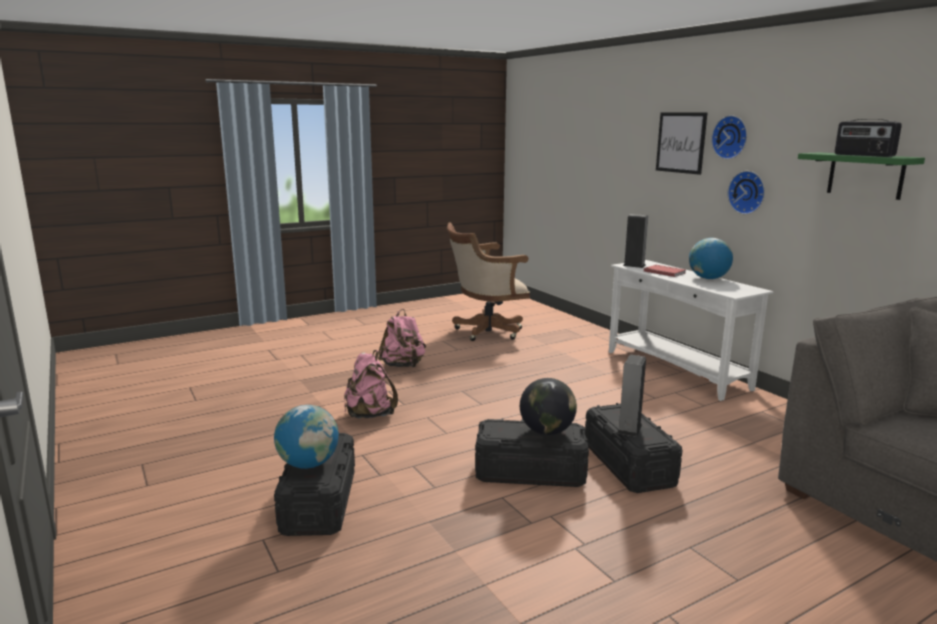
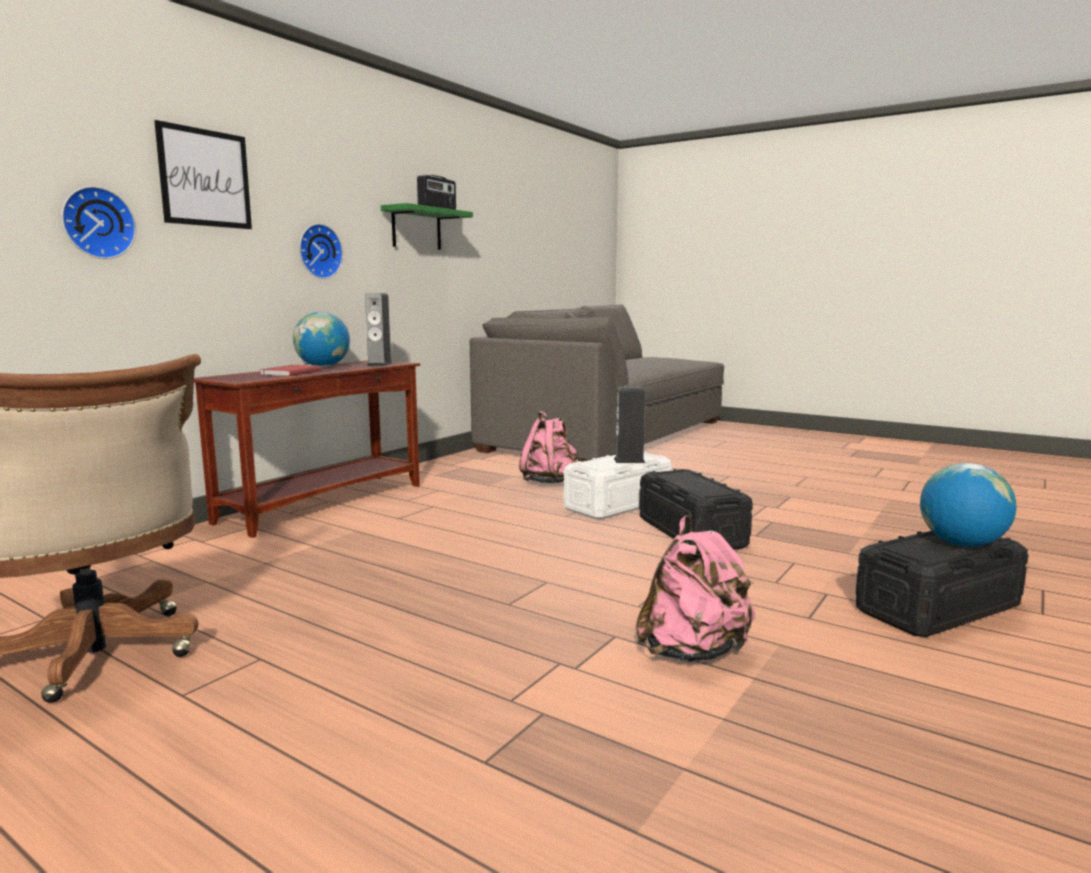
camera: 115 degrees left, 5 degrees down
(403, 366) = (414, 695): pink backpack -> pink backpack (549, 482)
(546, 432) = (685, 479): globe -> none
(628, 465) = (618, 504): black storage box -> white storage box
(634, 265) = (242, 379): speaker -> speaker (379, 364)
(677, 370) = (324, 503): white console table -> brown console table
(731, 137) = (284, 178): wall clock -> wall clock (97, 223)

